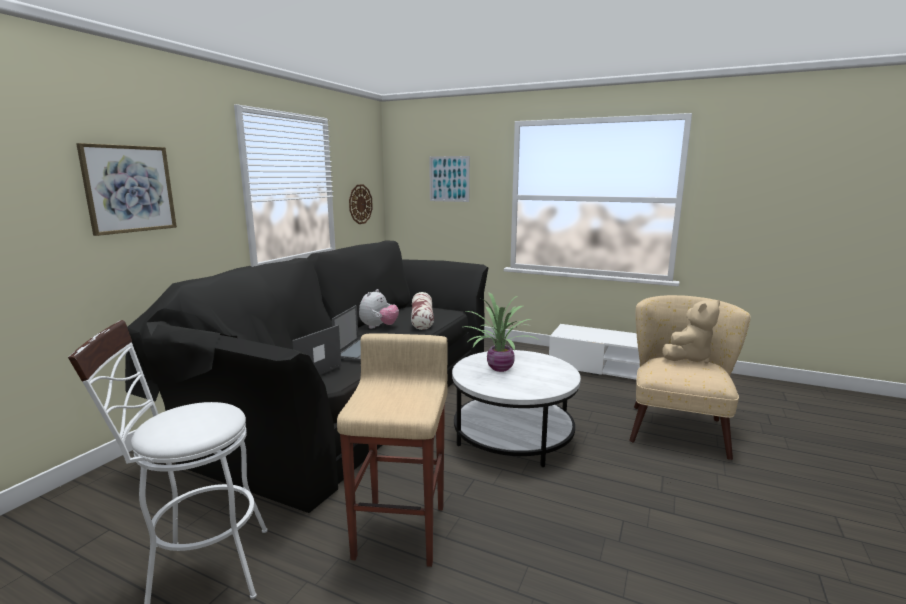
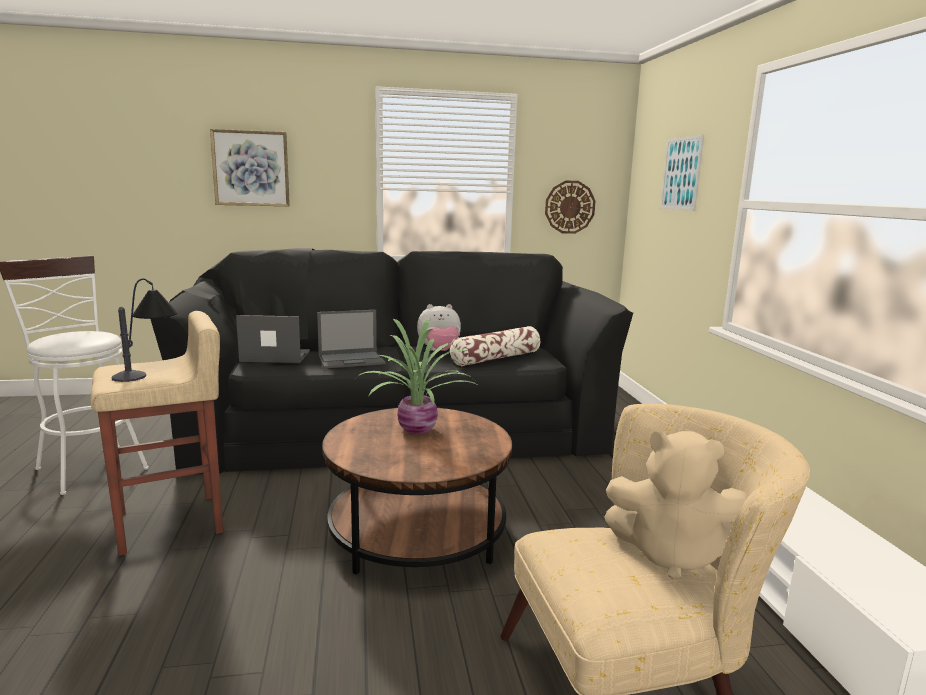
camera: 55 degrees right, 0 degrees up
(380, 396) = (149, 368): none -> table lamp
(513, 434) = (417, 531): white coffee table -> brown coffee table

